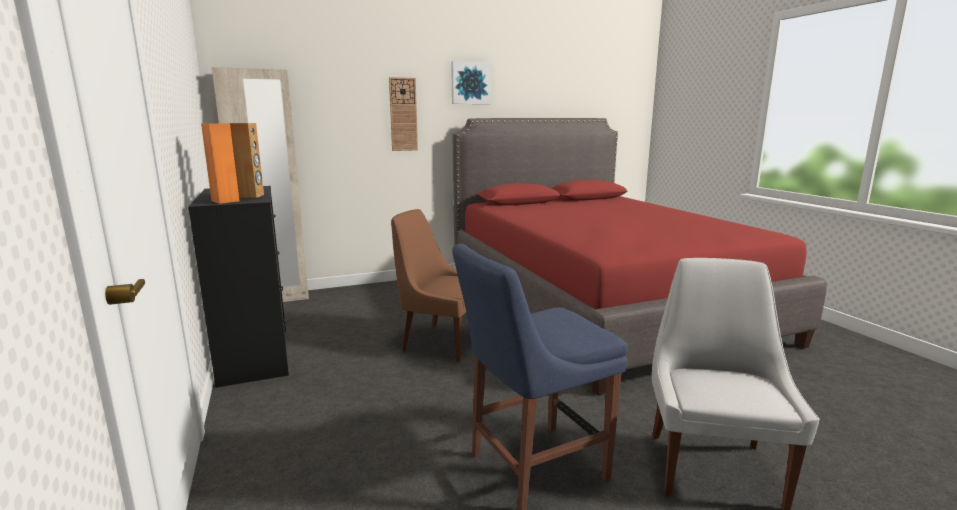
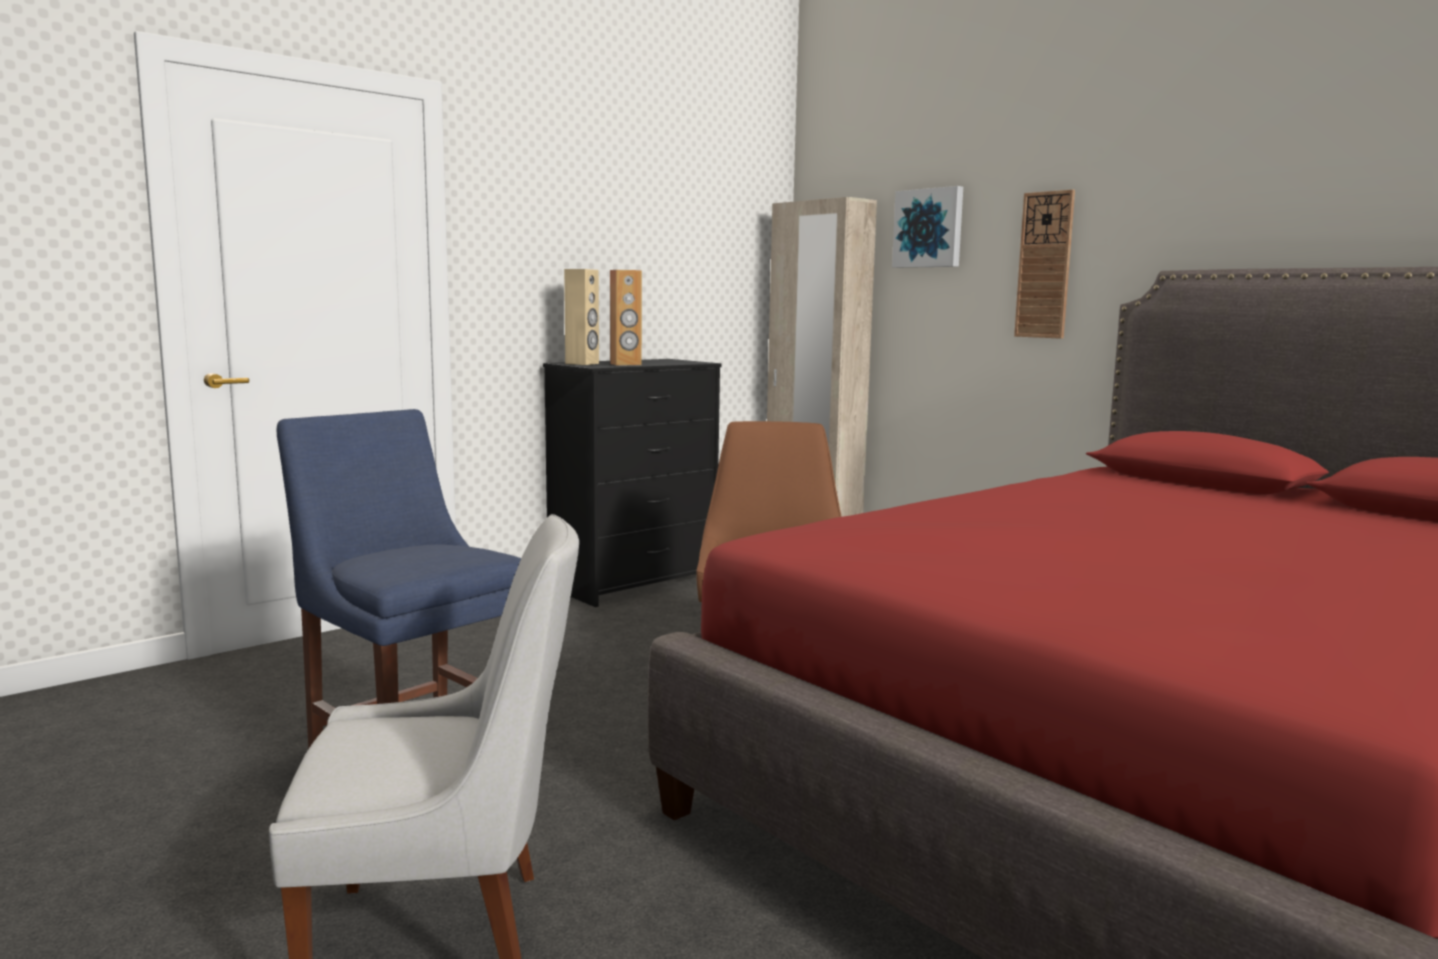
camera: 70 degrees right, 5 degrees down
(226, 201) = (582, 363): orange speaker -> beige speaker
(470, 83) = (1199, 189): picture -> picture (929, 228)

